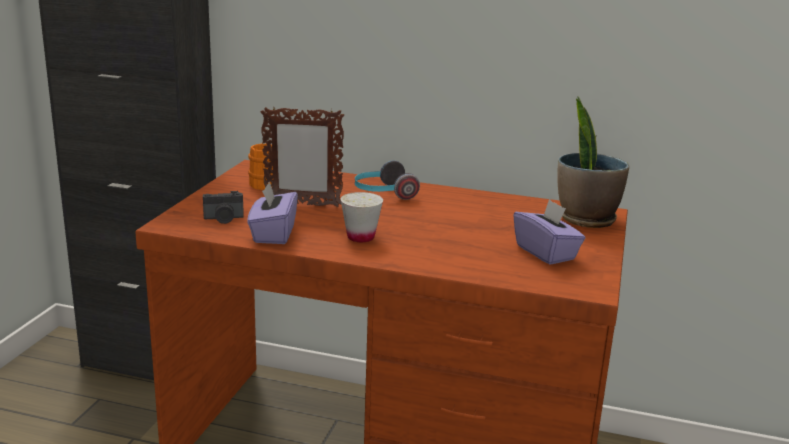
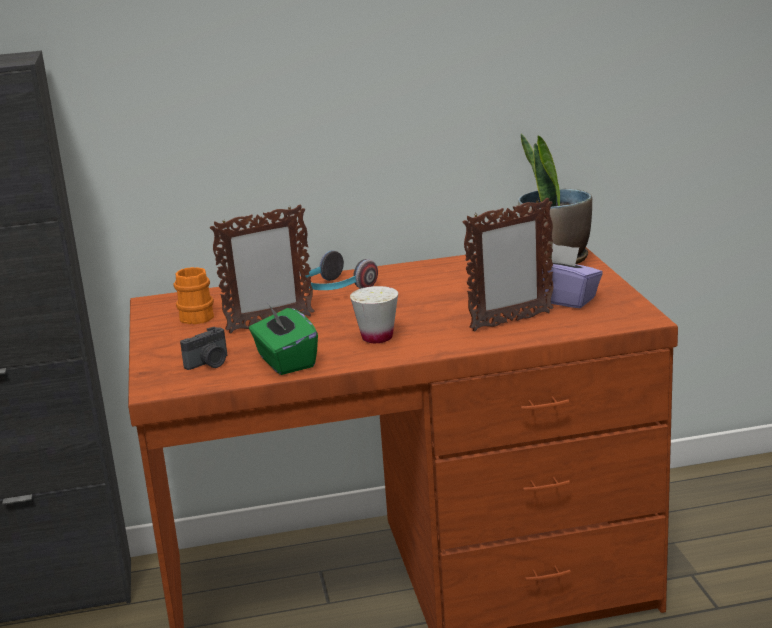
camera: 25 degrees left, 0 degrees up
(273, 234) = (285, 361): purple tissue box -> green tissue box
(478, 257) = (511, 322): none -> picture frame

